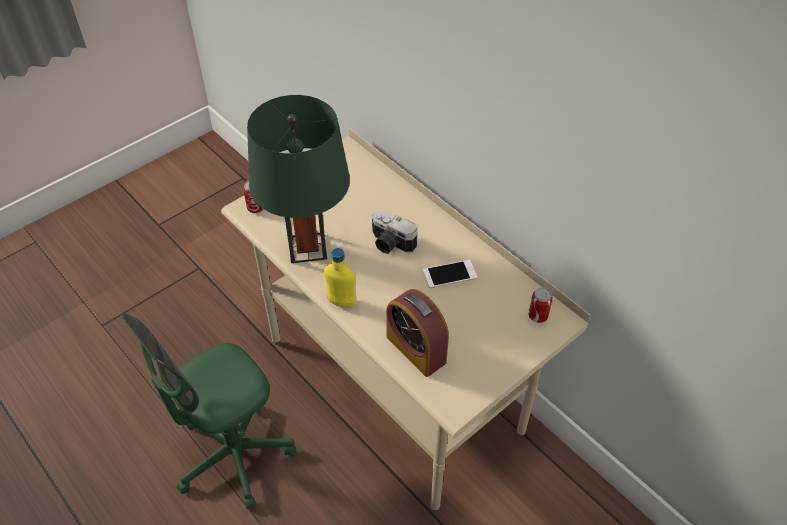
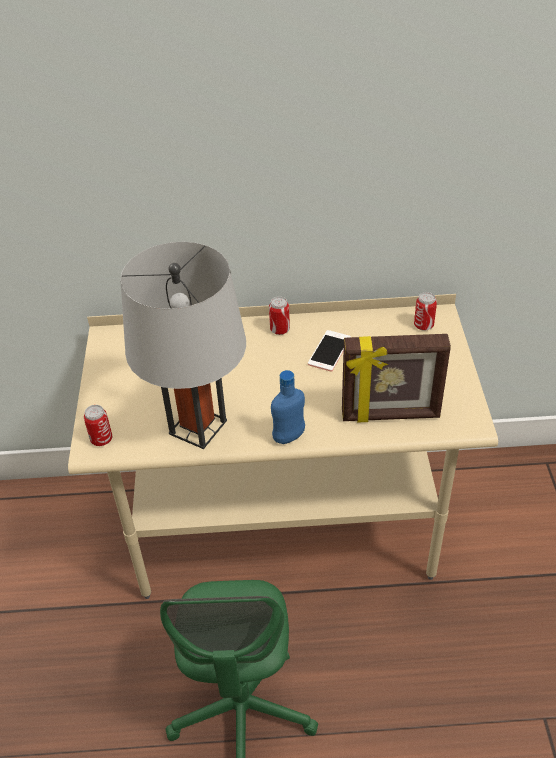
camera: 50 degrees left, 5 degrees down
(307, 248) = (198, 427): green table lamp -> grey table lamp
(341, 302) = (289, 437): yellow bottle -> blue bottle
(390, 244) = (255, 369): camera -> none
(416, 349) = (390, 415): alarm clock -> picture frame
(443, 233) = (280, 330): none -> can

